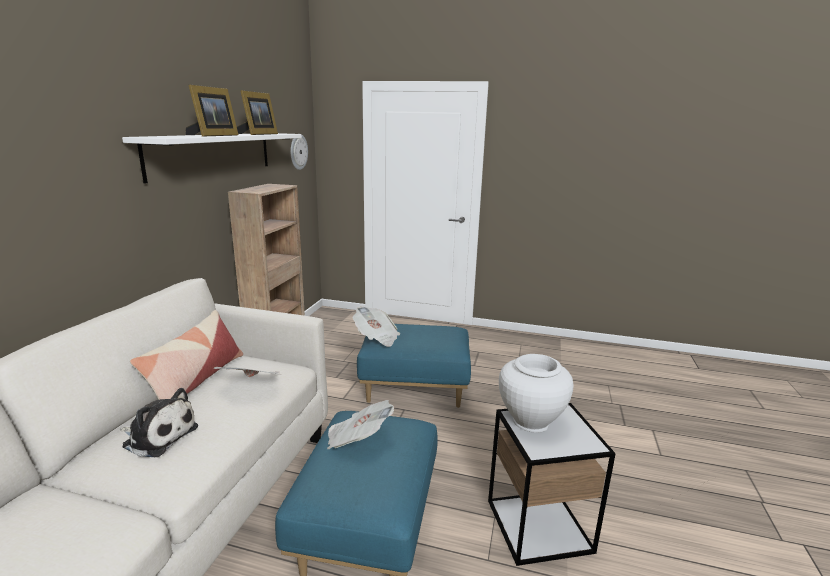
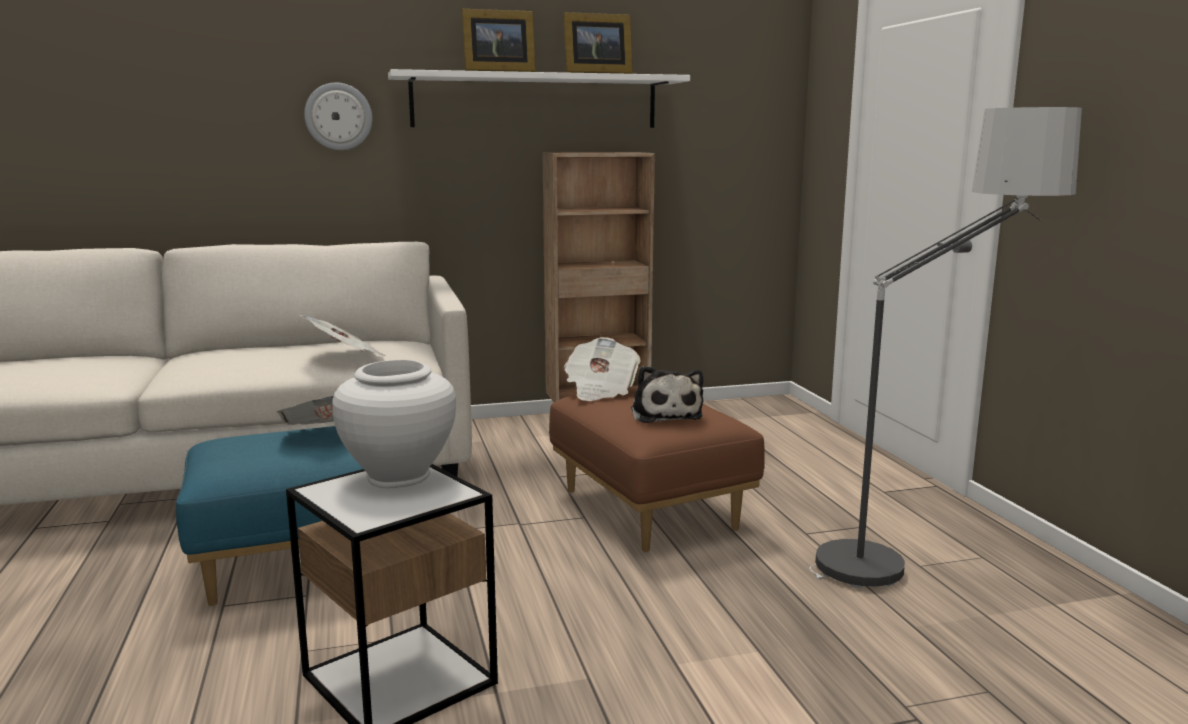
camera: 60 degrees right, 5 degrees down
(158, 436) = (229, 356): plush toy -> plush toy (665, 414)
(196, 380) = (341, 342): pillow -> none
(298, 151) = (746, 112): wall clock -> wall clock (338, 116)
(415, 389) = (651, 510): blue ottoman -> brown ottoman
(513, 355) = (917, 559): none -> floor lamp

